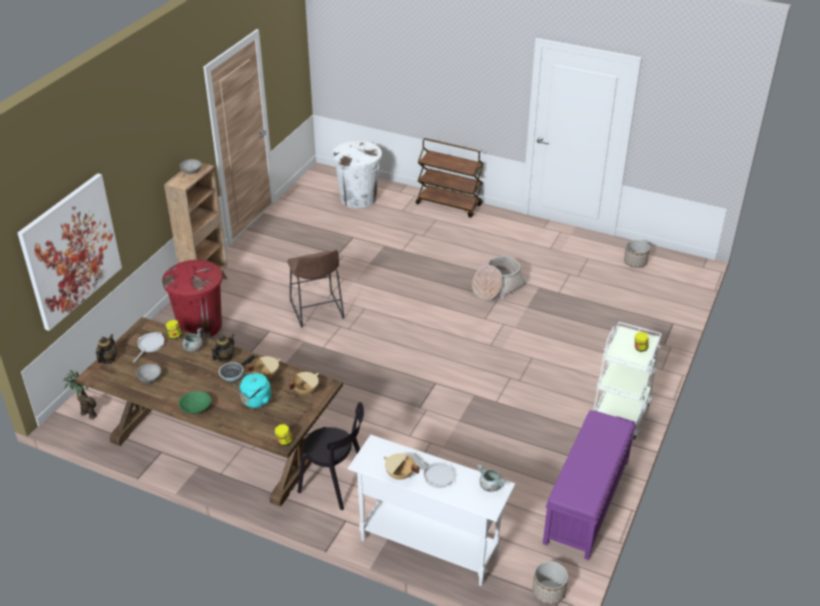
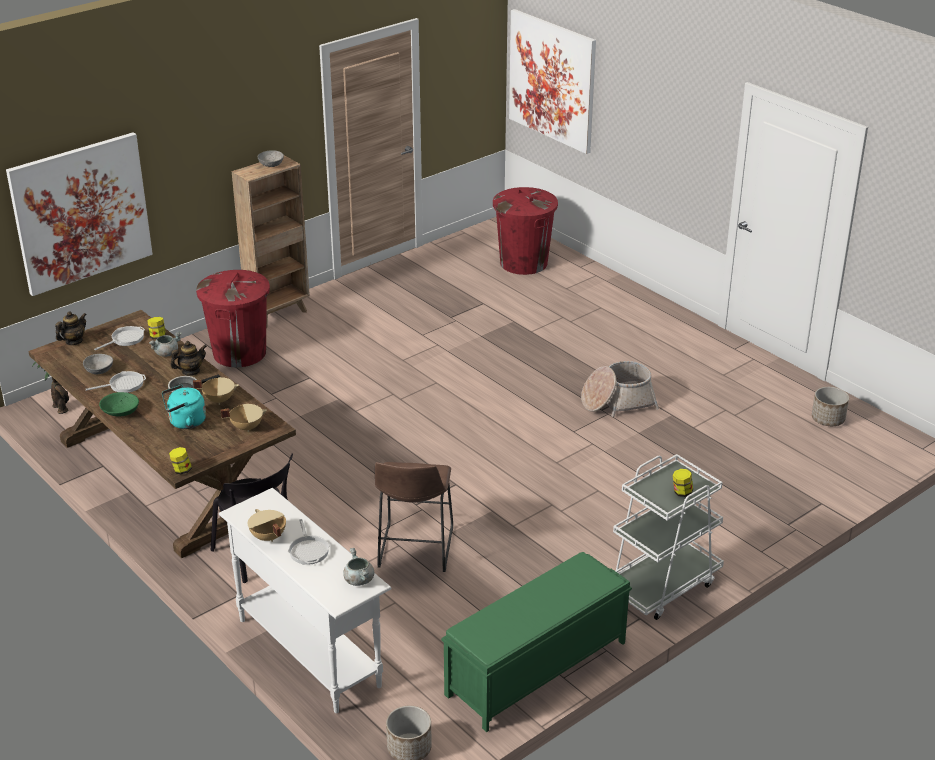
camera: 25 degrees right, 5 degrees down
(180, 385) = (124, 385): none -> frying pan
(317, 312) = (379, 372): brown stool -> brown stool (414, 551)
(355, 57) = (552, 80): none -> picture
(358, 198) = (523, 263): white trash can -> red trash can
(449, 204) = (631, 295): brown cart -> none
(586, 502) = (535, 669): purple bench -> green bench

